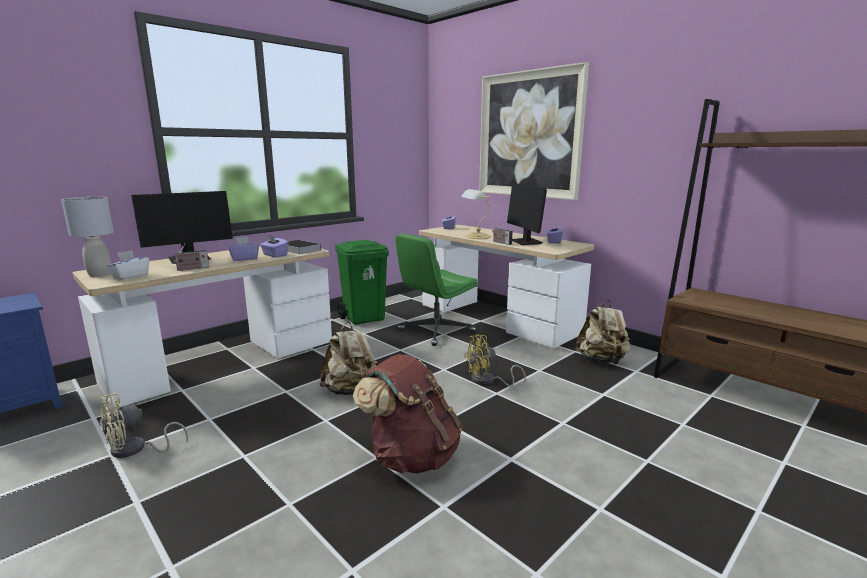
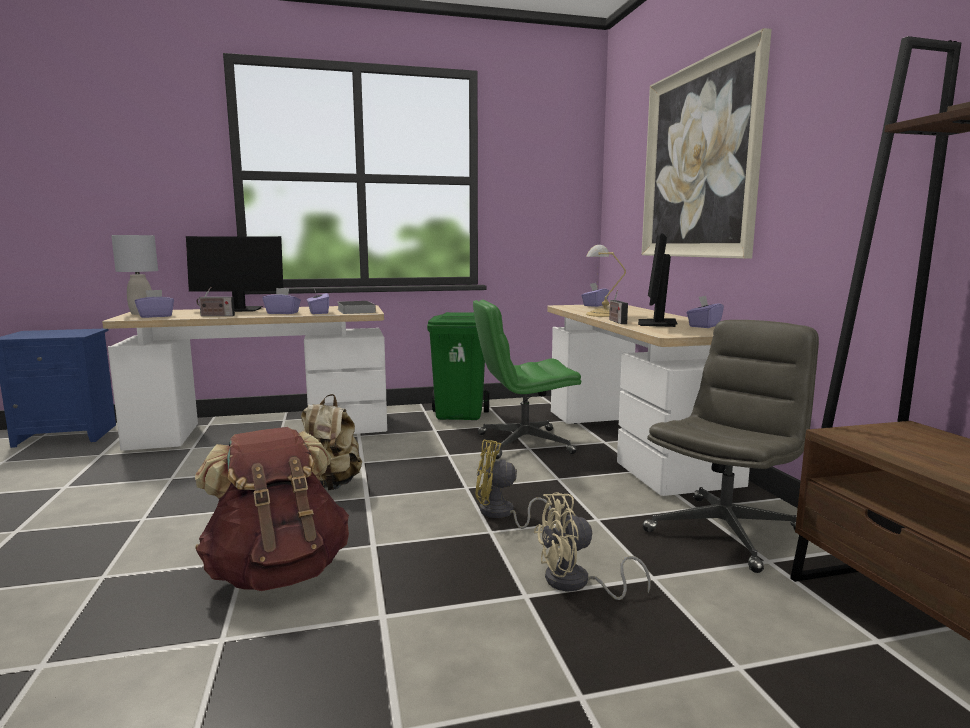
camera: 30 degrees right, 5 degrees down
(130, 276) = (156, 316): white tissue box -> purple tissue box
(135, 450) = (83, 488): beige fan -> beige fan (576, 584)
(602, 360) = (724, 531): beige backpack -> grey office chair

